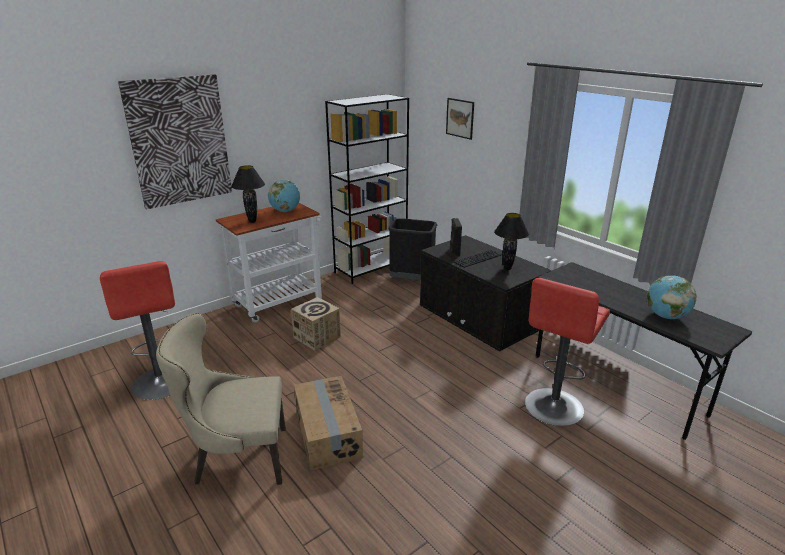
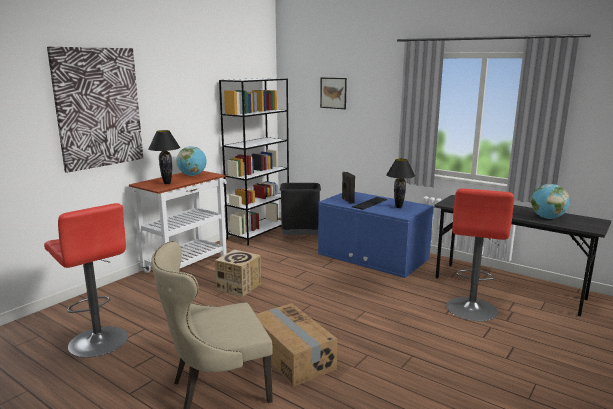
camera: 15 degrees left, 10 degrees down
(479, 316) = (373, 256): black cabinet -> blue cabinet

